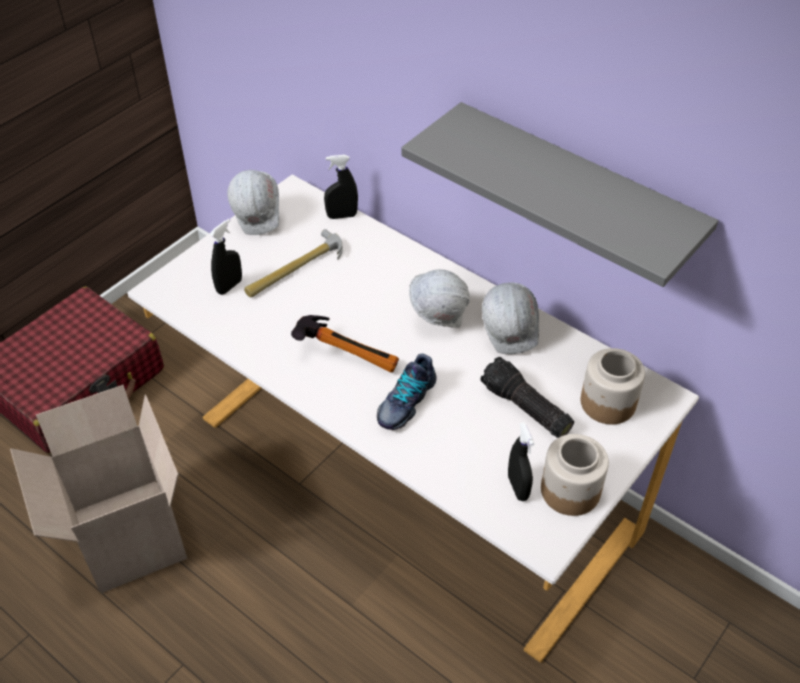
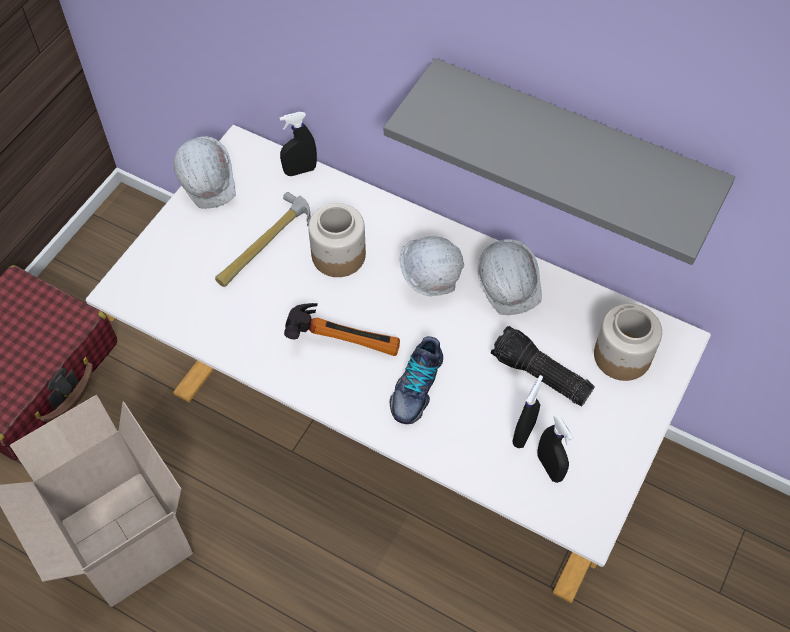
camera: 10 degrees left, 10 degrees up
(229, 286) = (197, 276): black spray bottle -> black spray bottle (523, 433)
(569, 491) = (602, 463): jar -> jar (338, 256)

